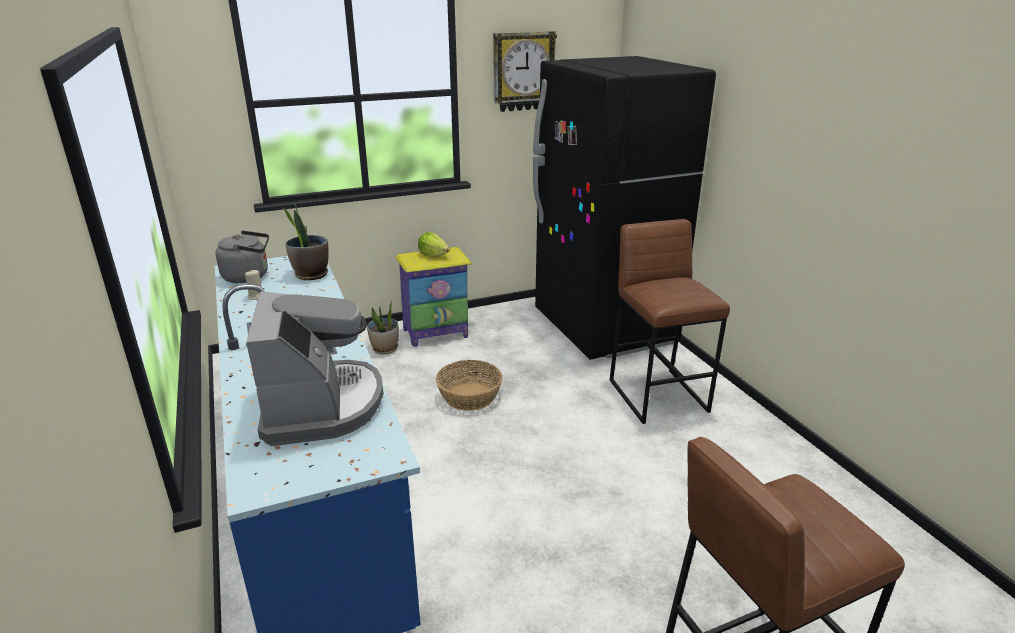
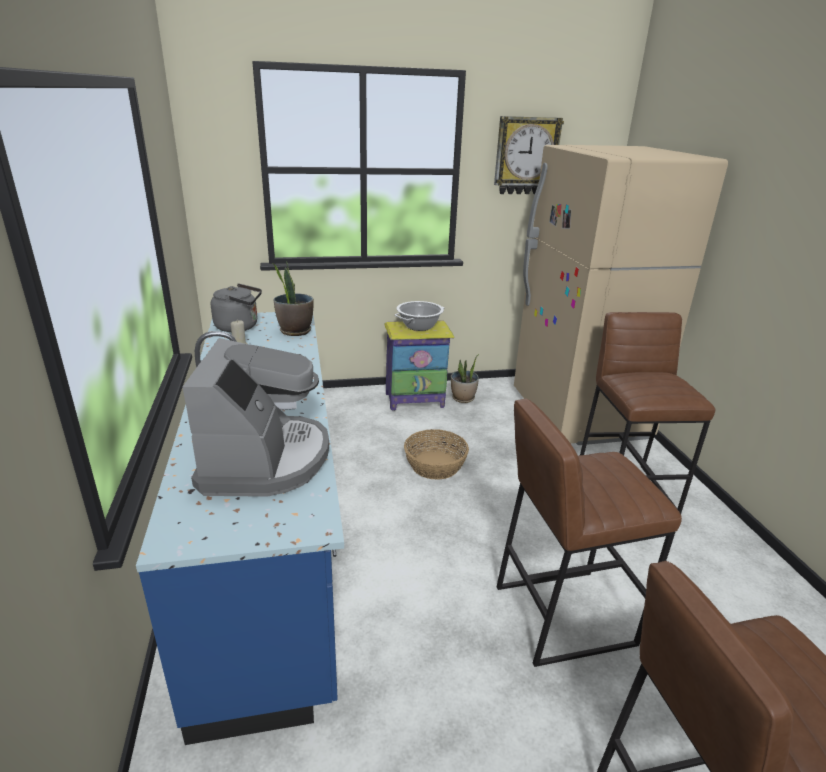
camera: 10 degrees right, 0 degrees up
(385, 349) = (365, 409): potted plant -> potted plant (463, 398)
(433, 255) = (419, 326): lettuce -> cooking pot
(604, 328) = (578, 415): black fridge -> beige fridge
(614, 518) = (561, 615): none -> brown stool

